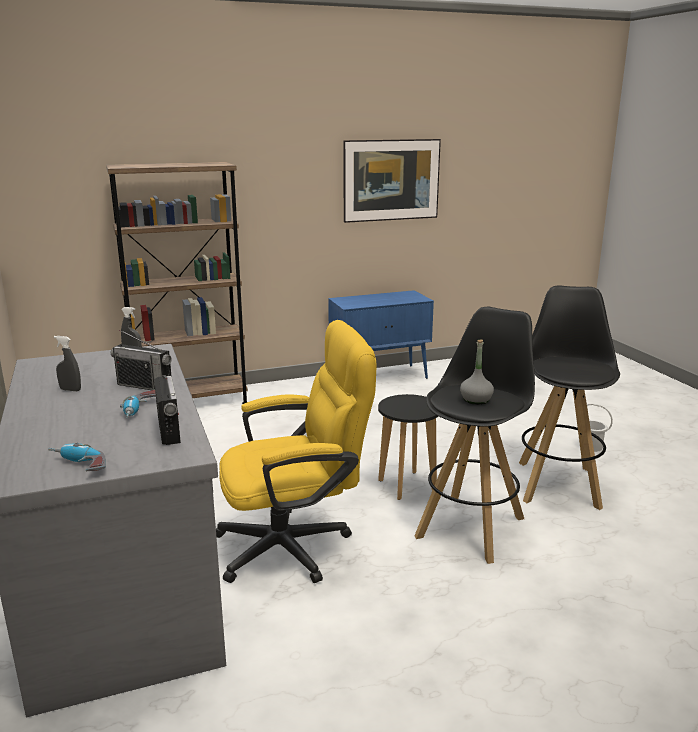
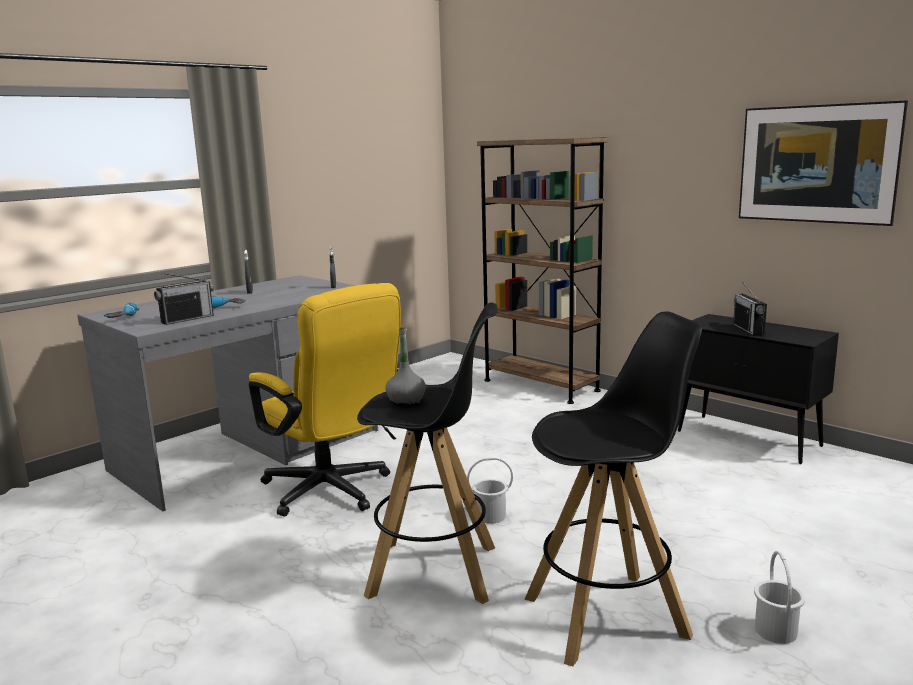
camera: 65 degrees right, 5 degrees down
(145, 386) = (269, 301): radio -> radio (748, 329)
(380, 377) = (749, 439): blue cabinet -> black cabinet
(406, 485) = (490, 516): black stool -> white bucket

